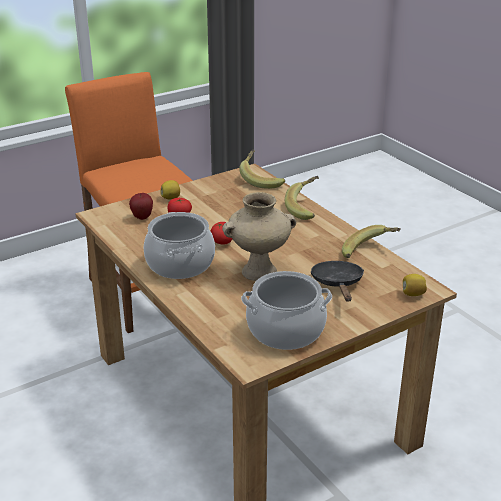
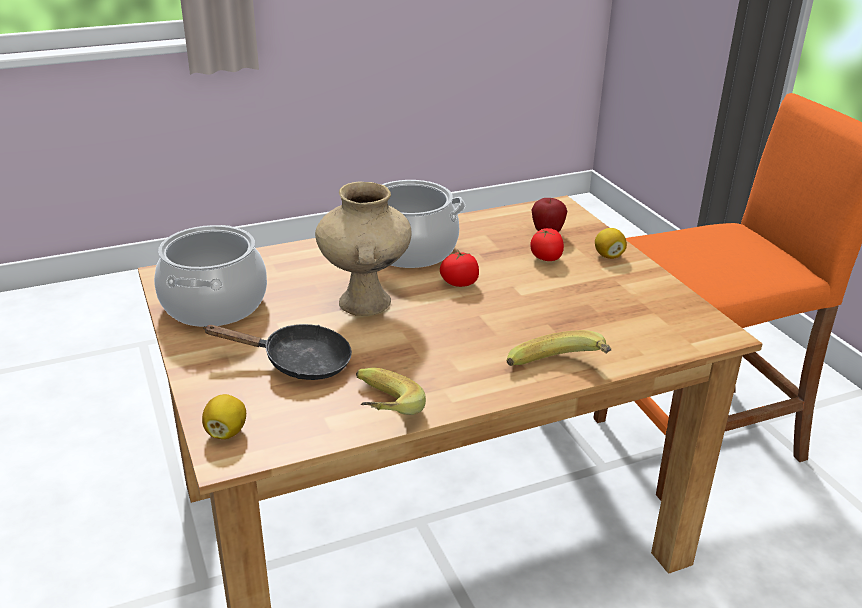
camera: 100 degrees right, 0 degrees up
(262, 180) = (683, 341): banana -> none

